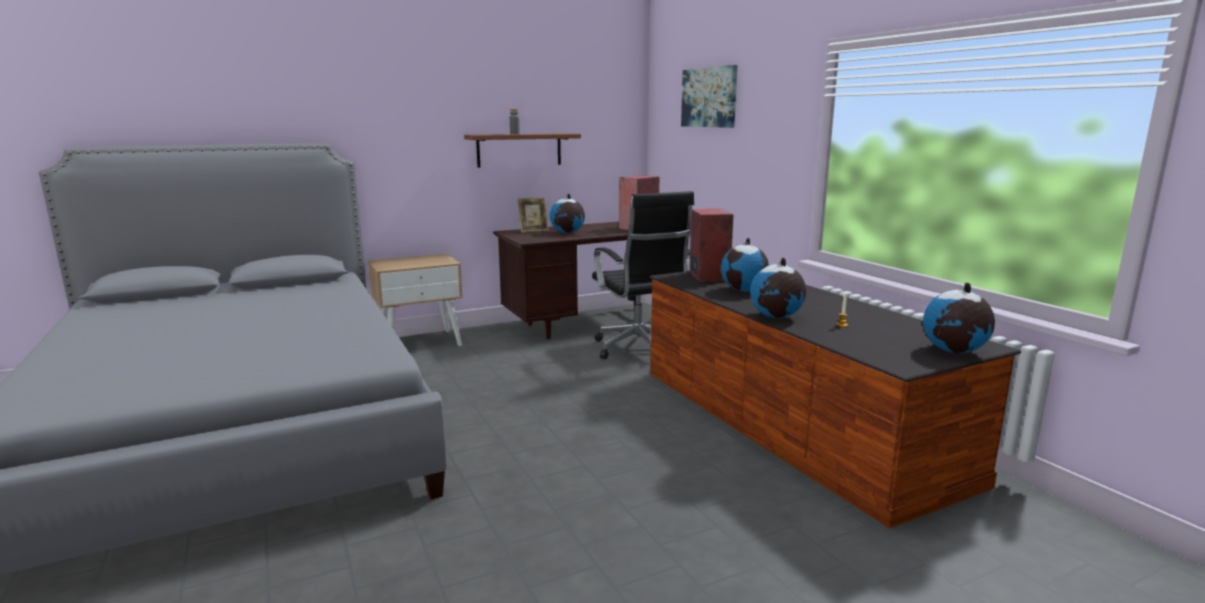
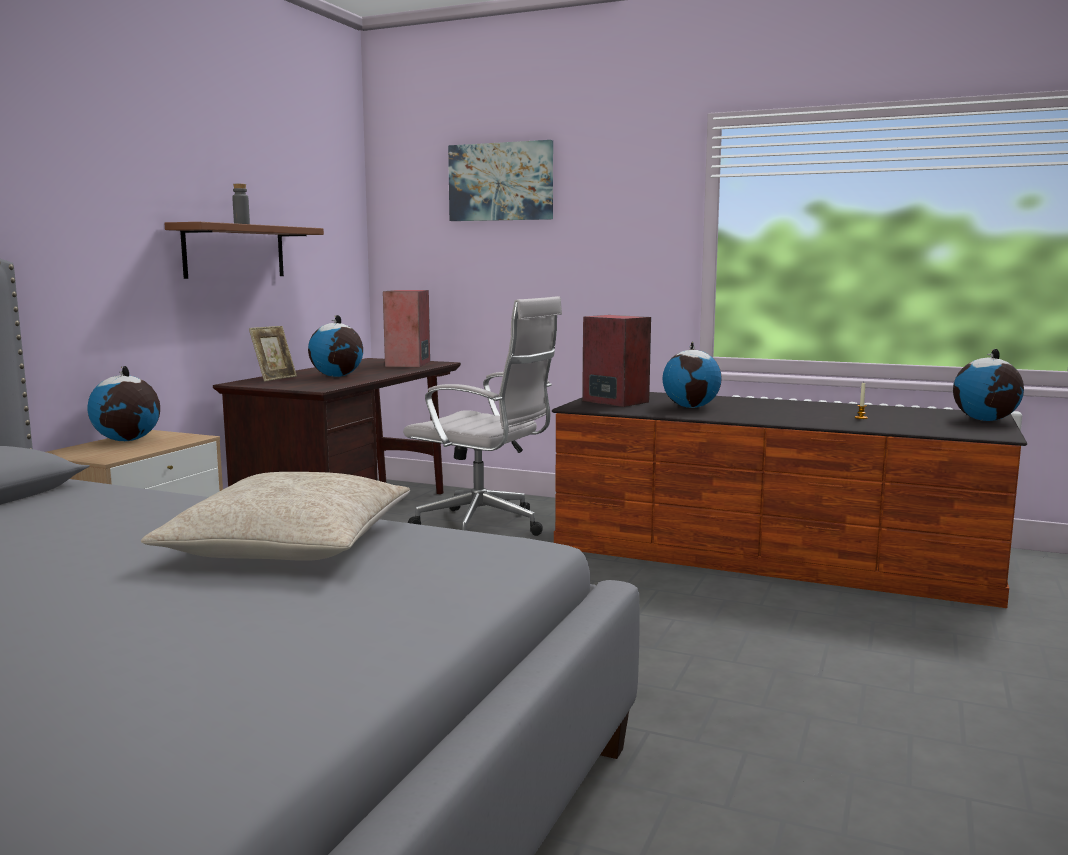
camera: 40 degrees left, 5 degrees down
(318, 329) = (289, 544): none -> beige pillow
(640, 350) = (485, 527): black office chair -> white office chair
(776, 317) = (796, 421): globe -> globe (127, 440)

